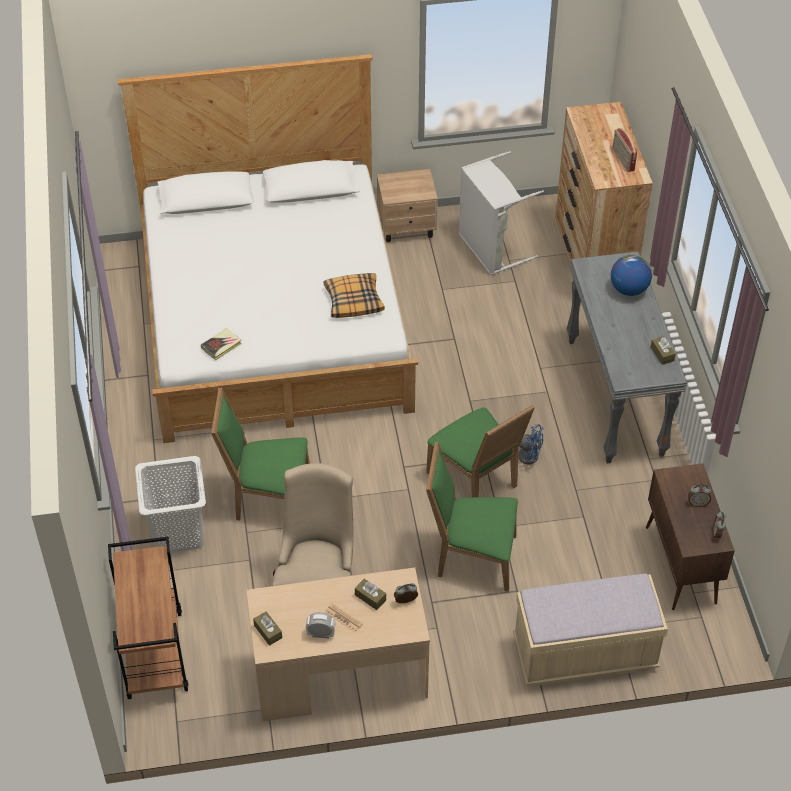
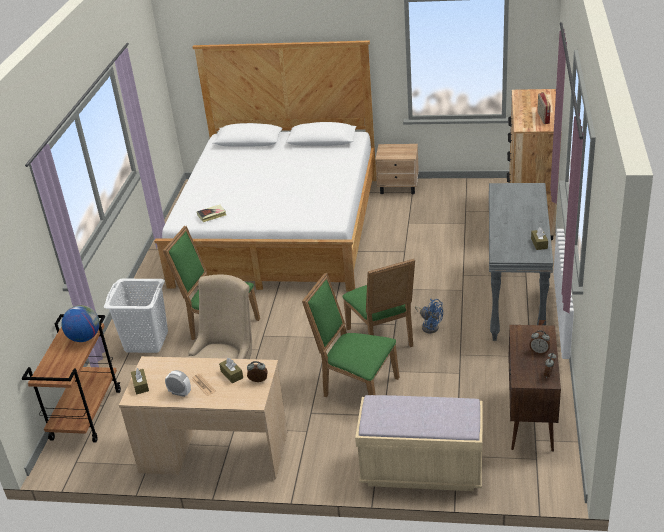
camera: 20 degrees right, 15 degrees down
(354, 301) = (319, 200): pillow -> none
(490, 249) = (454, 204): grey laundry basket -> none
(628, 289) = (527, 203): globe -> globe (84, 338)

